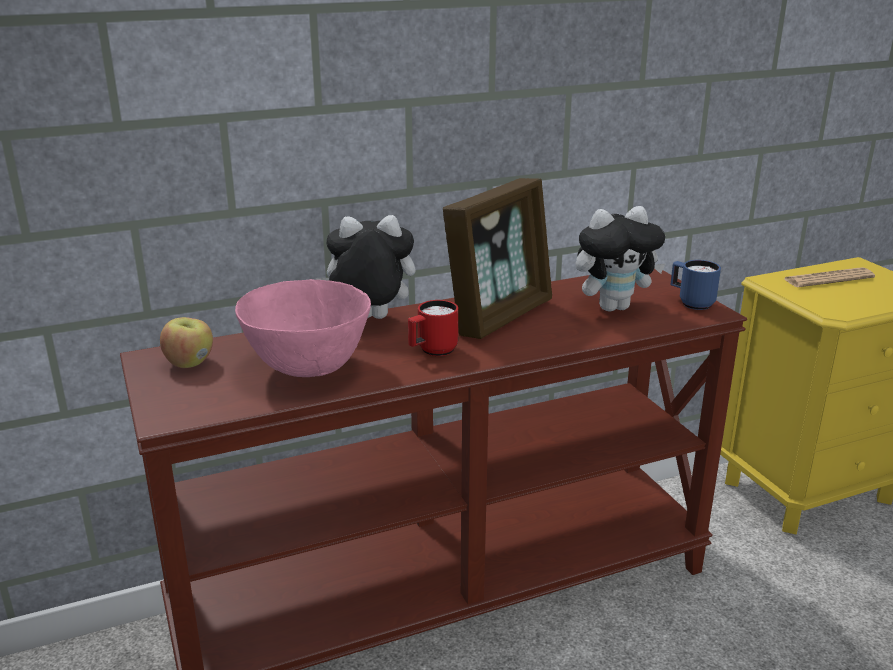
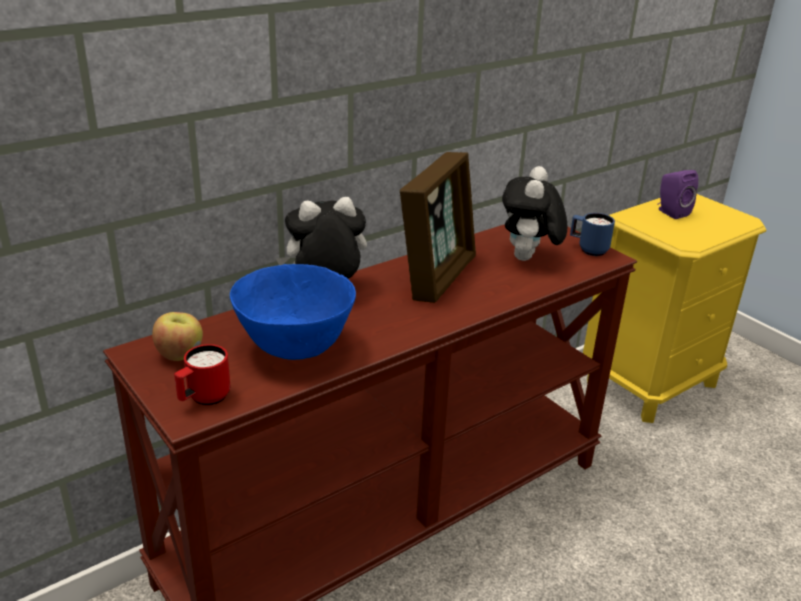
camera: 15 degrees left, 5 degrees up
(309, 368) = (296, 348): pink bowl -> blue bowl
(432, 351) = (397, 319): red mug -> red mug (204, 399)
(613, 307) = (528, 259): plush toy -> plush toy turned 135 degrees clockwise
(828, 279) = (670, 212): newspaper -> purple speaker

